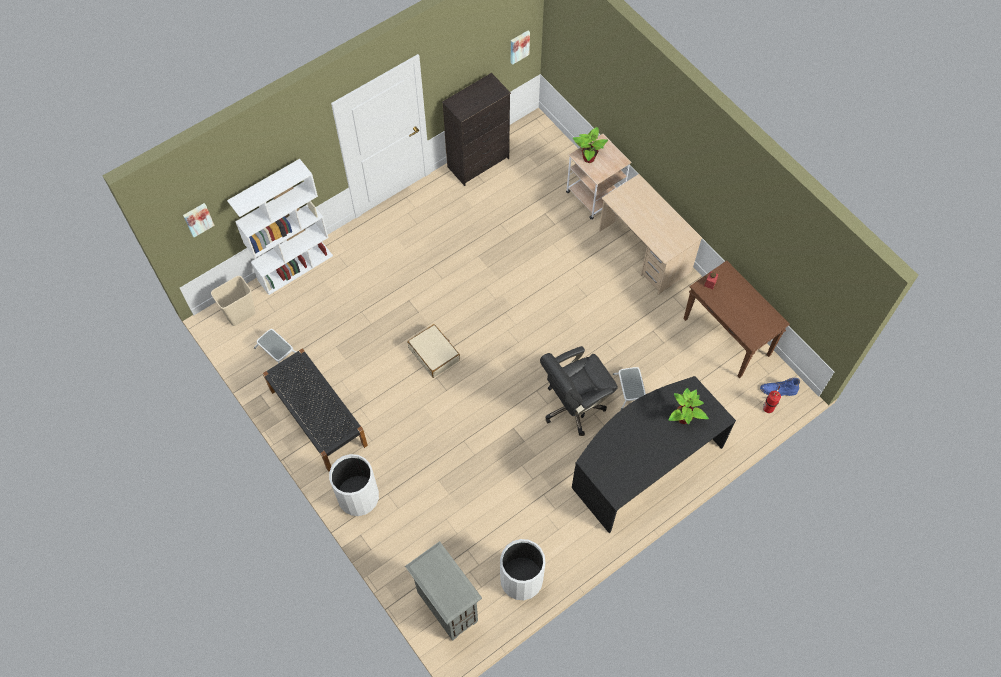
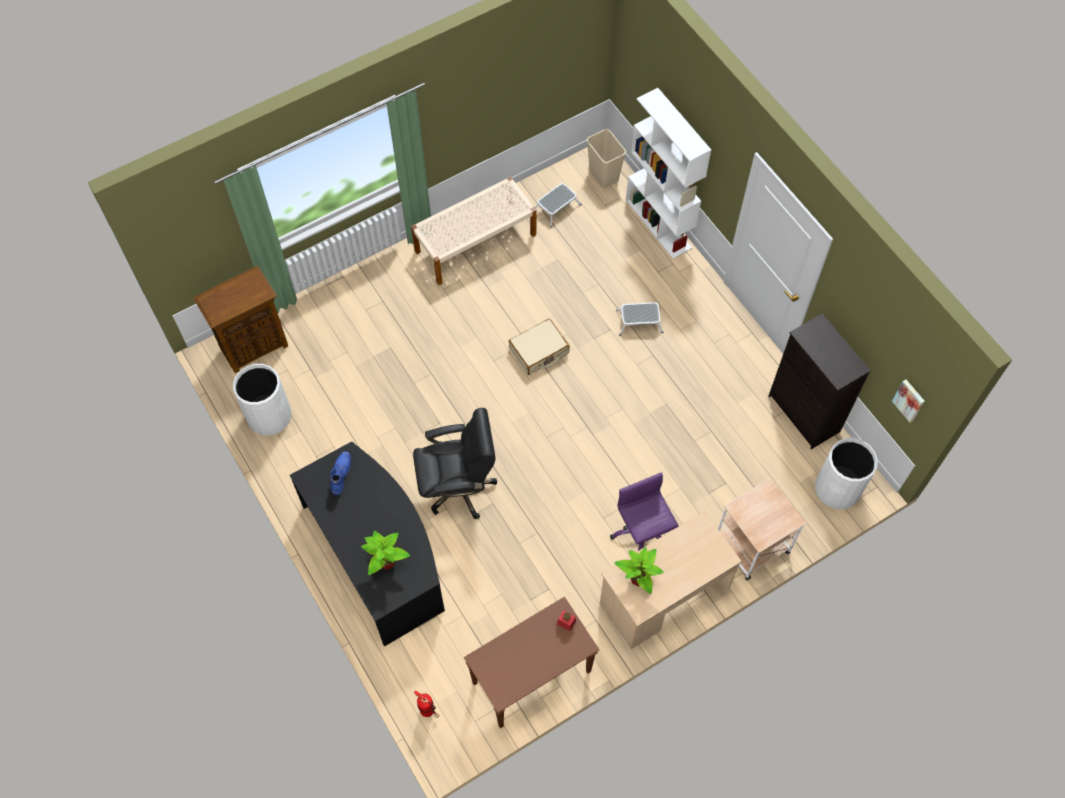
camera: 95 degrees right, 0 degrees up
(198, 219) = (640, 68): picture -> none
(318, 418) = (475, 242): black bench -> beige bench
(358, 496) = (383, 276): white trash can -> white trash can (837, 489)
(446, 607) = (255, 347): grey cabinet -> brown cabinet
(574, 406) = (458, 489): black office chair -> black office chair turned 105 degrees clockwise
(589, 158) = (765, 501): potted plant -> potted plant (639, 578)
(596, 268) = (642, 534): none -> purple office chair
(630, 389) = (472, 552): grey step ladder -> grey step ladder (639, 322)
(778, 391) = (450, 728): blue boot -> blue boot (340, 473)

